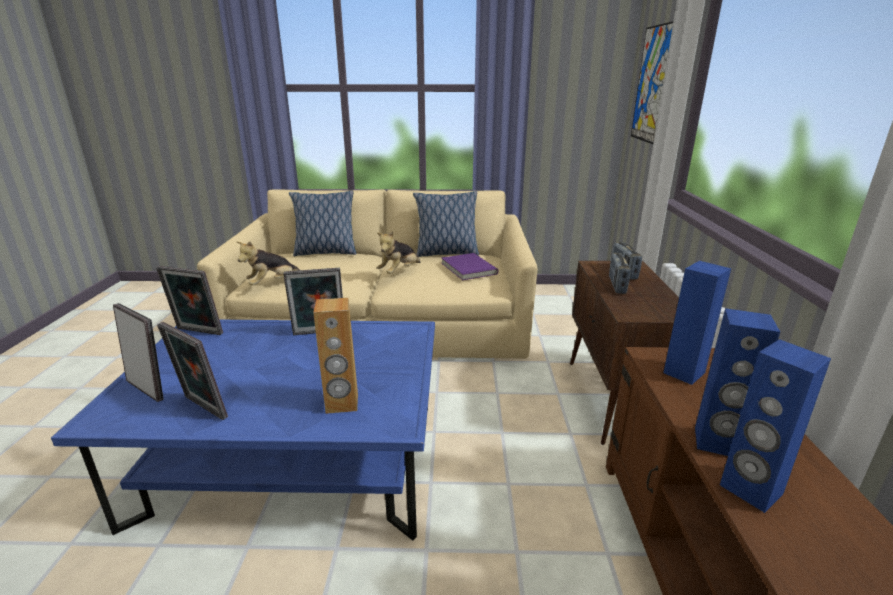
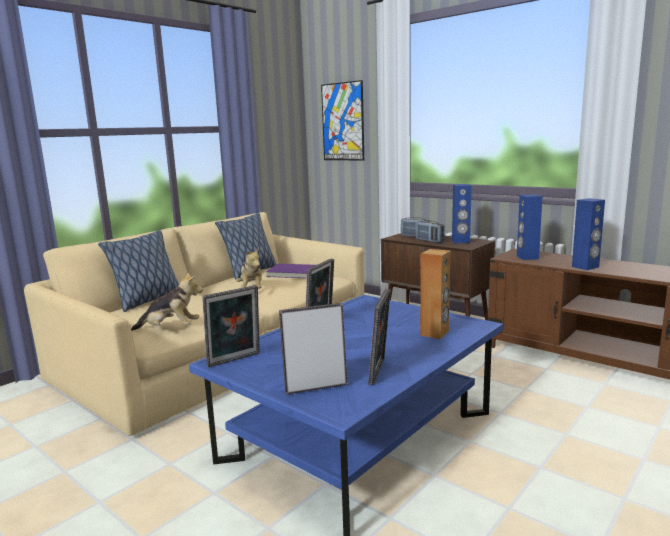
camera: 50 degrees left, 10 degrees down
(202, 409) = (380, 372): picture frame -> picture frame turned 60 degrees counterclockwise
(273, 283) = (170, 329): plush toy -> plush toy turned 90 degrees counterclockwise
(750, 490) = (618, 271): blue speaker -> blue speaker (460, 241)

